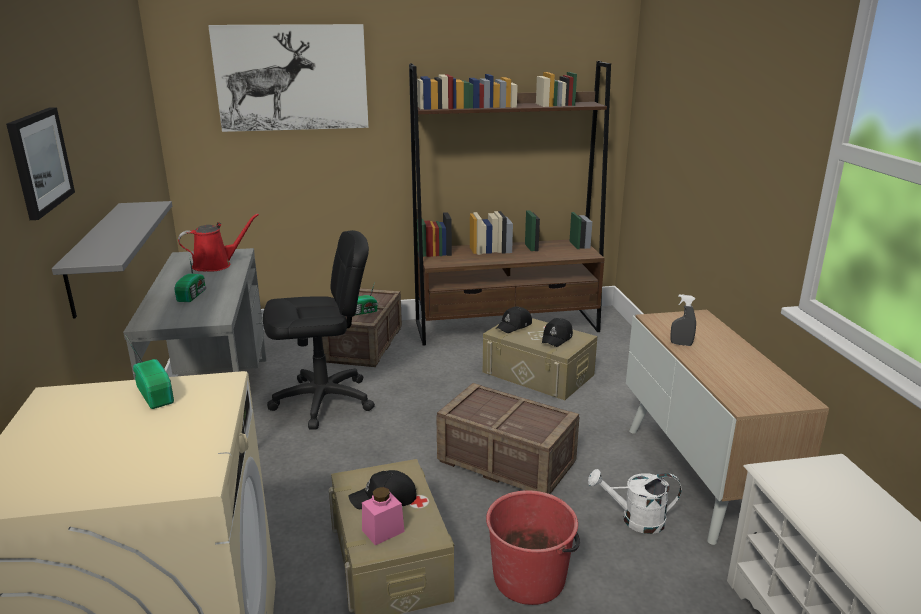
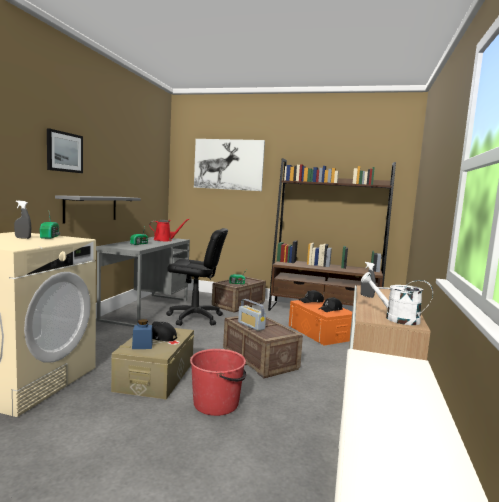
camera: 25 degrees right, 15 degrees down
(117, 422) = (23, 238): none -> grey spray bottle
(383, 531) = (142, 346): pink jar -> blue jar
(494, 419) = (251, 326): none -> radio
(538, 373) = (320, 332): beige storage box -> orange storage box
(635, 520) = (308, 401): white watering can -> white watering can (395, 318)

